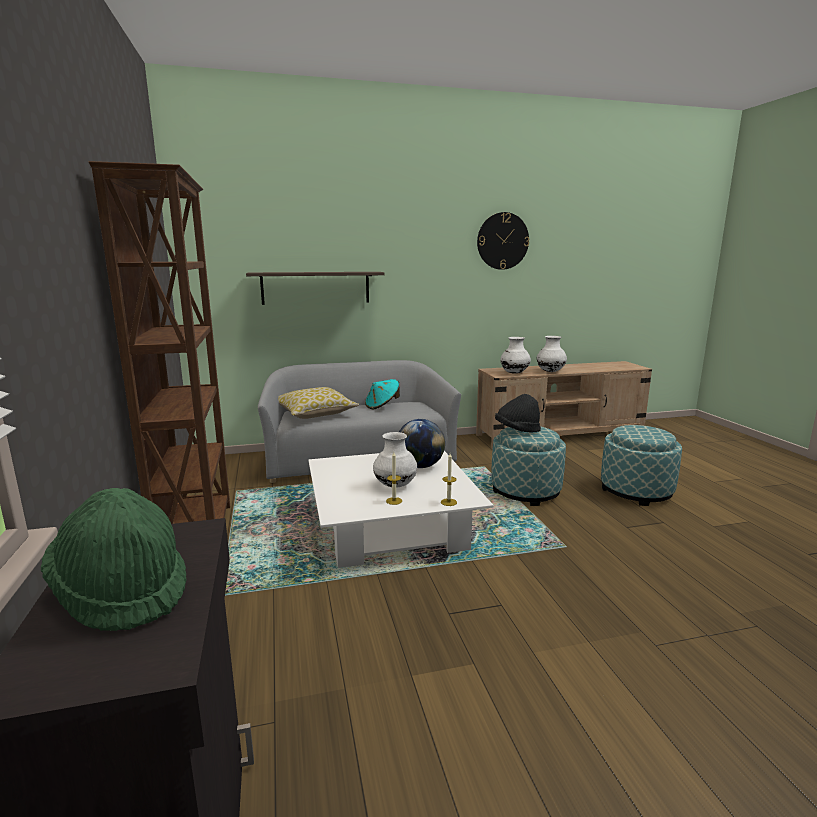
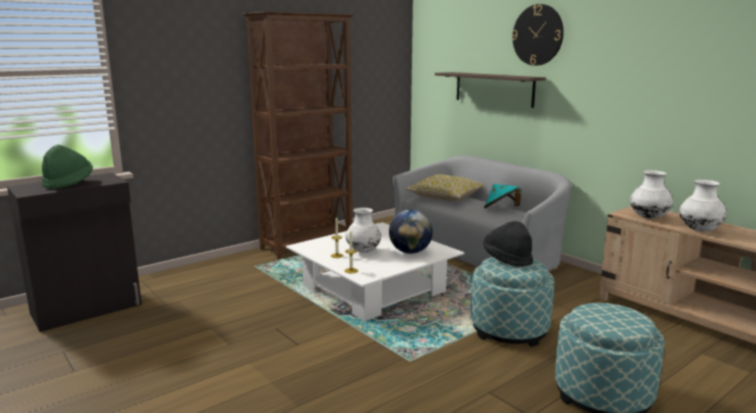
camera: 65 degrees right, 0 degrees up
(502, 241) = (689, 46): wall clock -> wall clock (537, 35)

